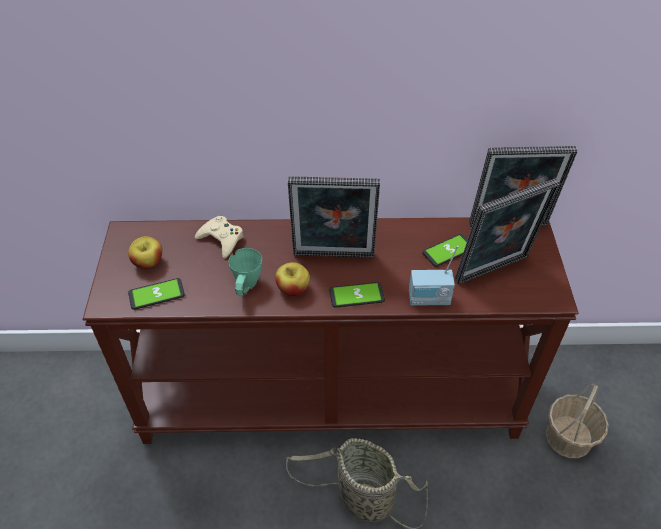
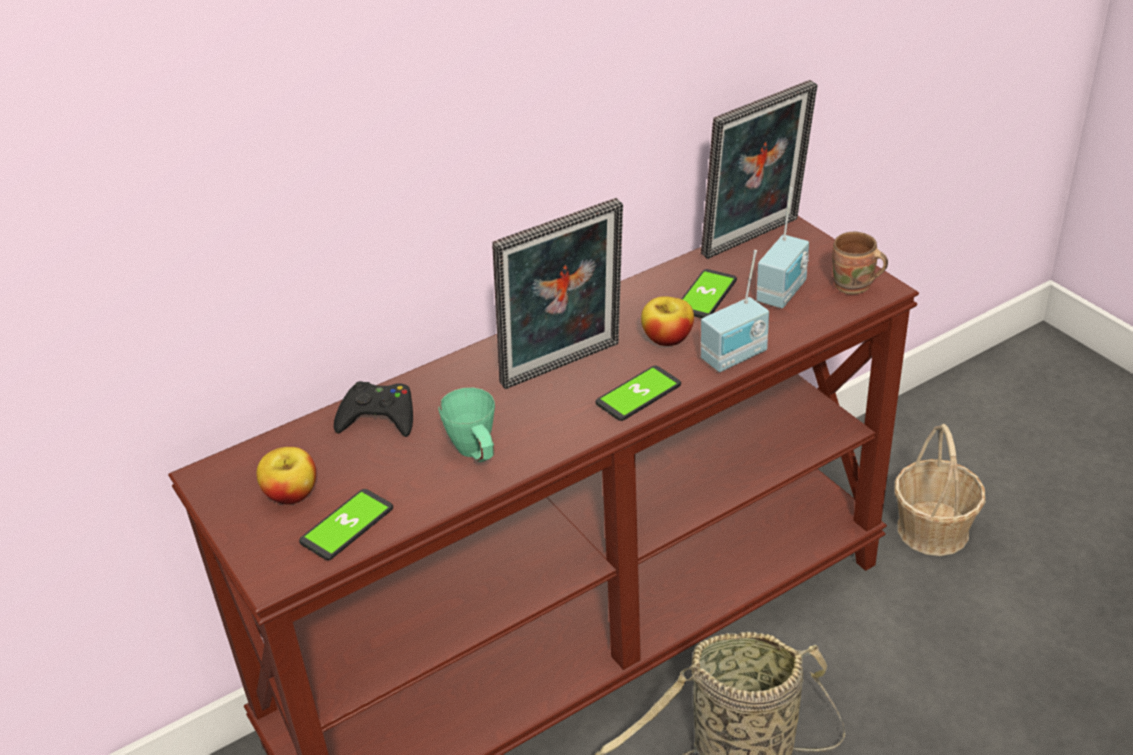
camera: 30 degrees left, 10 degrees down
(221, 239) = (378, 417): beige game controller -> black game controller
(293, 289) = (544, 426): apple -> apple (667, 338)
(494, 272) = (783, 293): picture frame -> radio
(540, 289) = (854, 287): none -> brown mug

